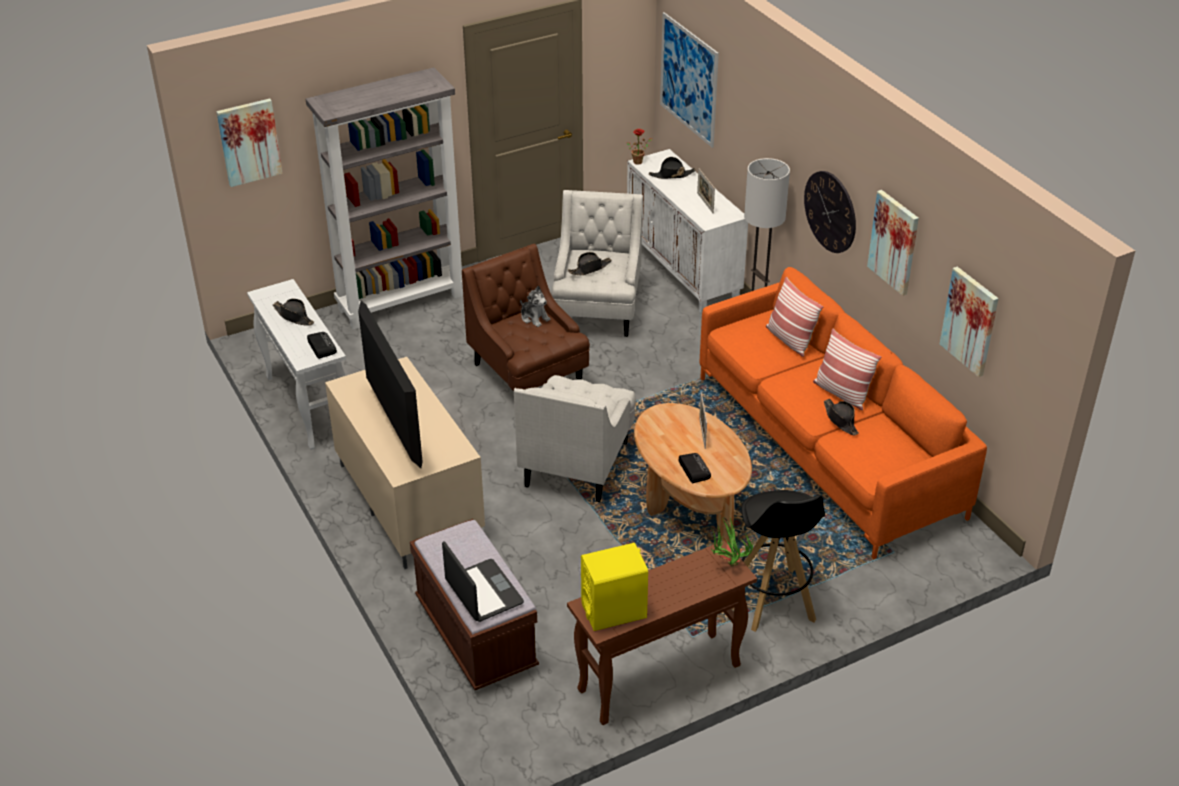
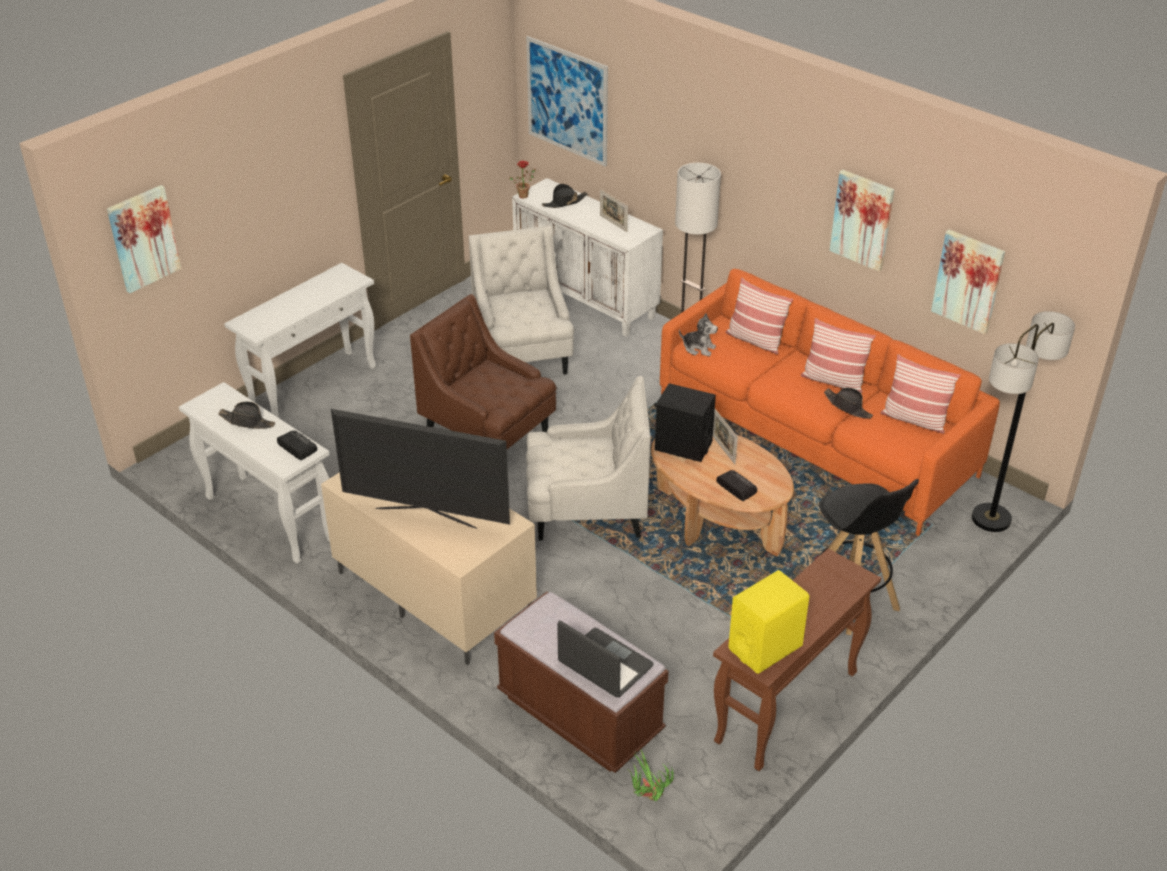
camera: 20 degrees left, 0 degrees up
(394, 430) = (426, 517): television -> television turned 150 degrees clockwise
(402, 301) = (314, 387): grey bookcase -> white console table
(534, 318) = (489, 371): plush toy -> plush toy (698, 348)
(577, 463) = (586, 511): white armchair -> white armchair turned 90 degrees counterclockwise
(590, 268) = (518, 311): black hat -> none
(667, 422) = (683, 446): none -> black speaker
(727, 564) = (845, 571): potted plant -> potted plant (647, 798)
(830, 211) = (773, 204): wall clock -> none
(898, 446) = (914, 419): none -> pillow
(956, 561) = (991, 519): none -> floor lamp

